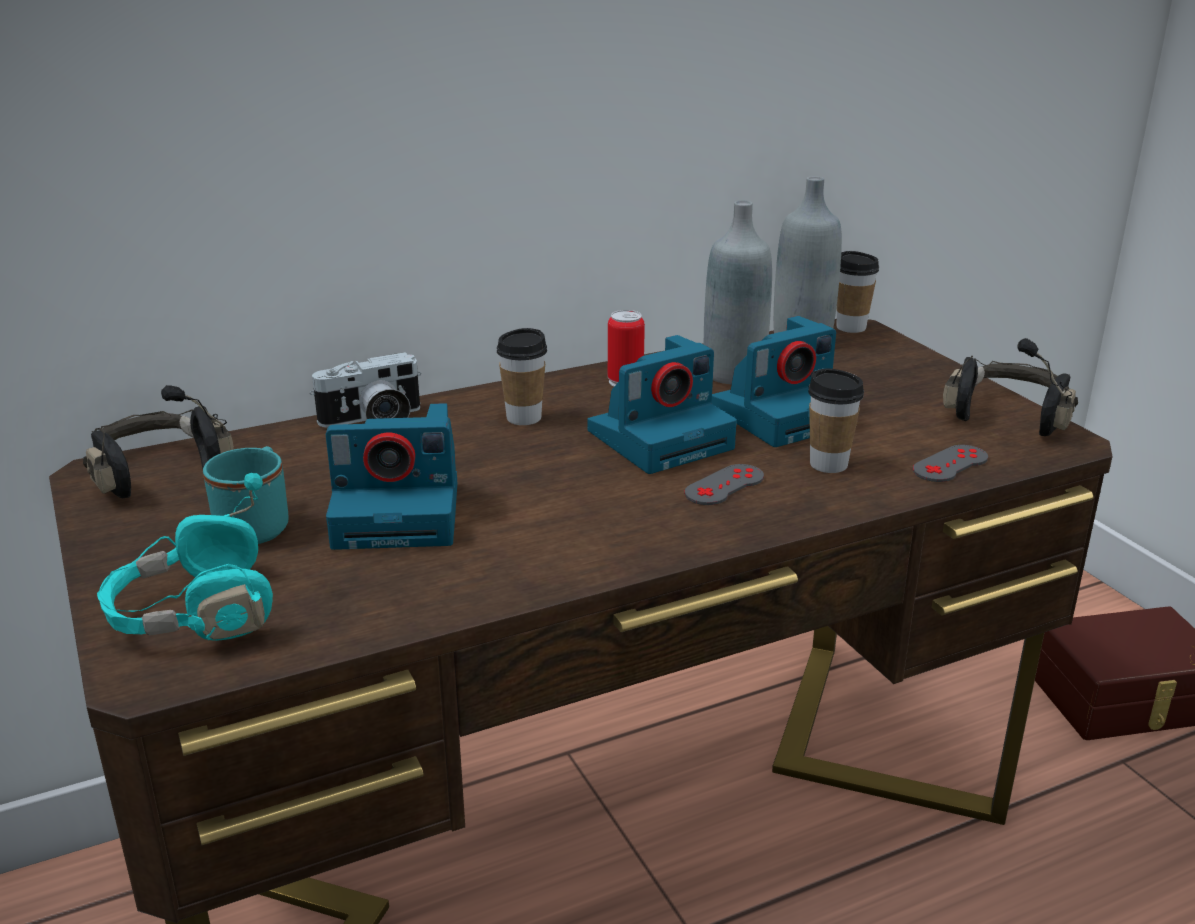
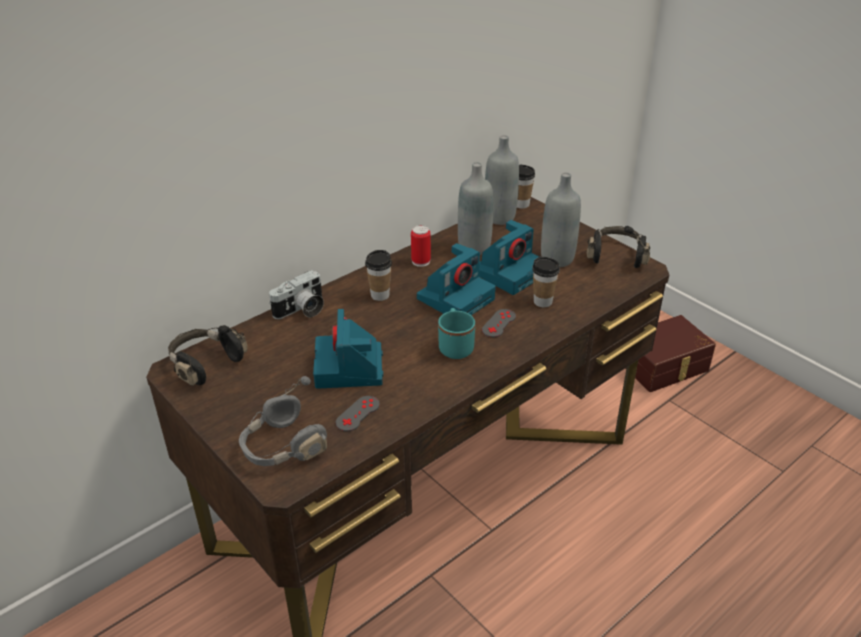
camera: 15 degrees left, 10 degrees up
(195, 615) = (283, 447): turquoise headphones -> grey headphones
(257, 524) = (280, 388): turquoise mug -> turquoise mug (455, 346)
(401, 513) = (349, 368): camera -> camera turned 105 degrees clockwise
(886, 406) = (557, 259): none -> grey bottle
(950, 464) = (598, 292): grey game controller -> grey game controller (357, 414)

